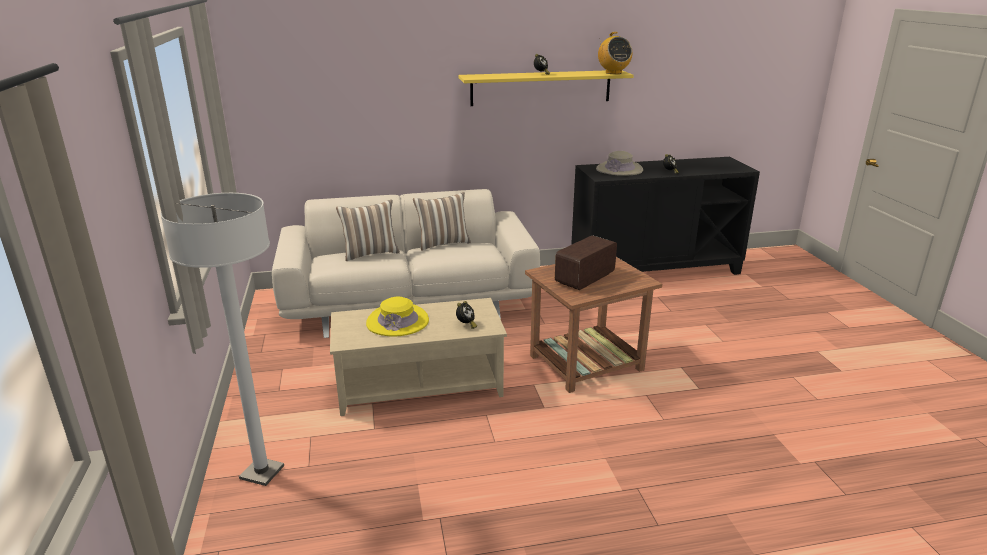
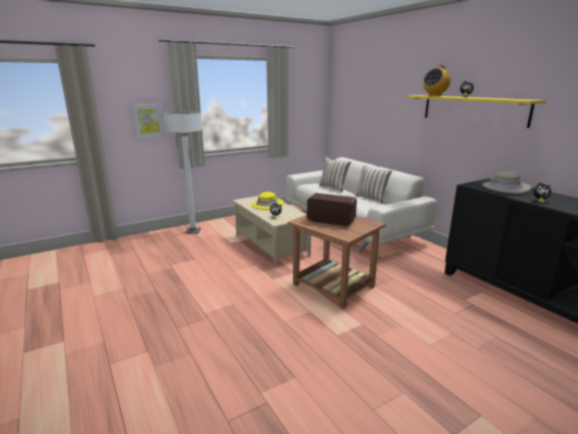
camera: 70 degrees right, 5 degrees down
(125, 263) = (148, 121): none -> picture
(613, 73) = (520, 99): radio -> radio (435, 96)

